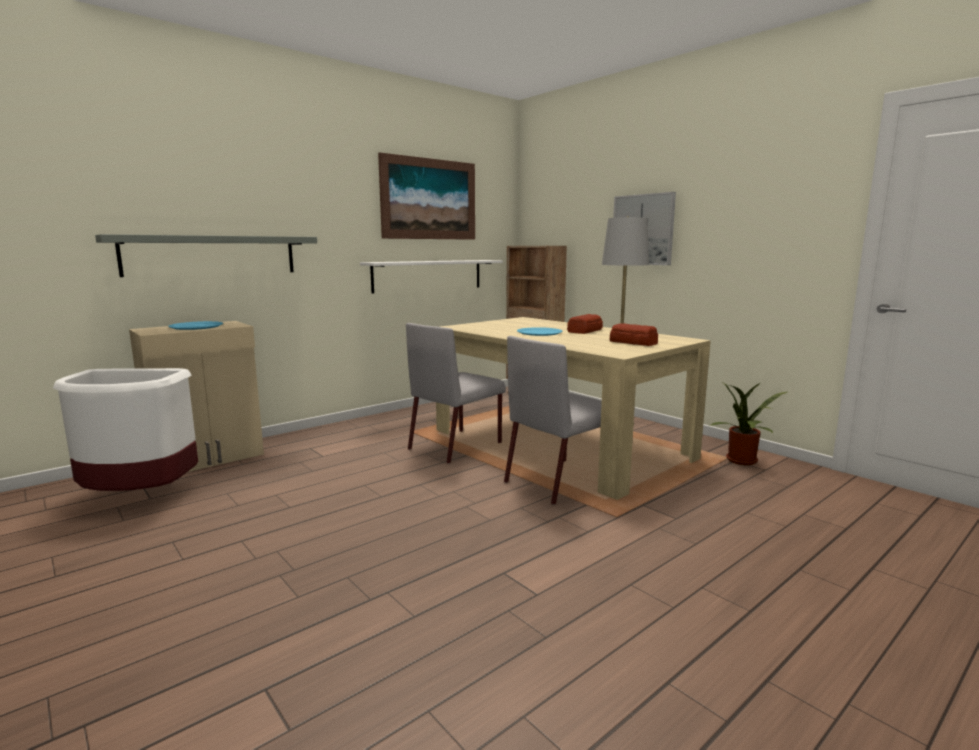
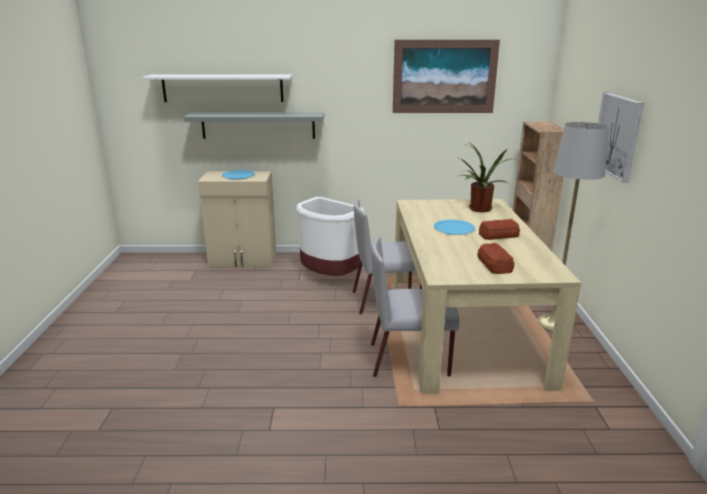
camera: 40 degrees right, 10 degrees up
(139, 495) = (188, 275): white trash can -> white trash can (329, 276)
(428, 275) = (437, 144): white shelf -> white shelf (222, 88)
(743, 462) = (602, 411): potted plant -> potted plant (479, 209)

